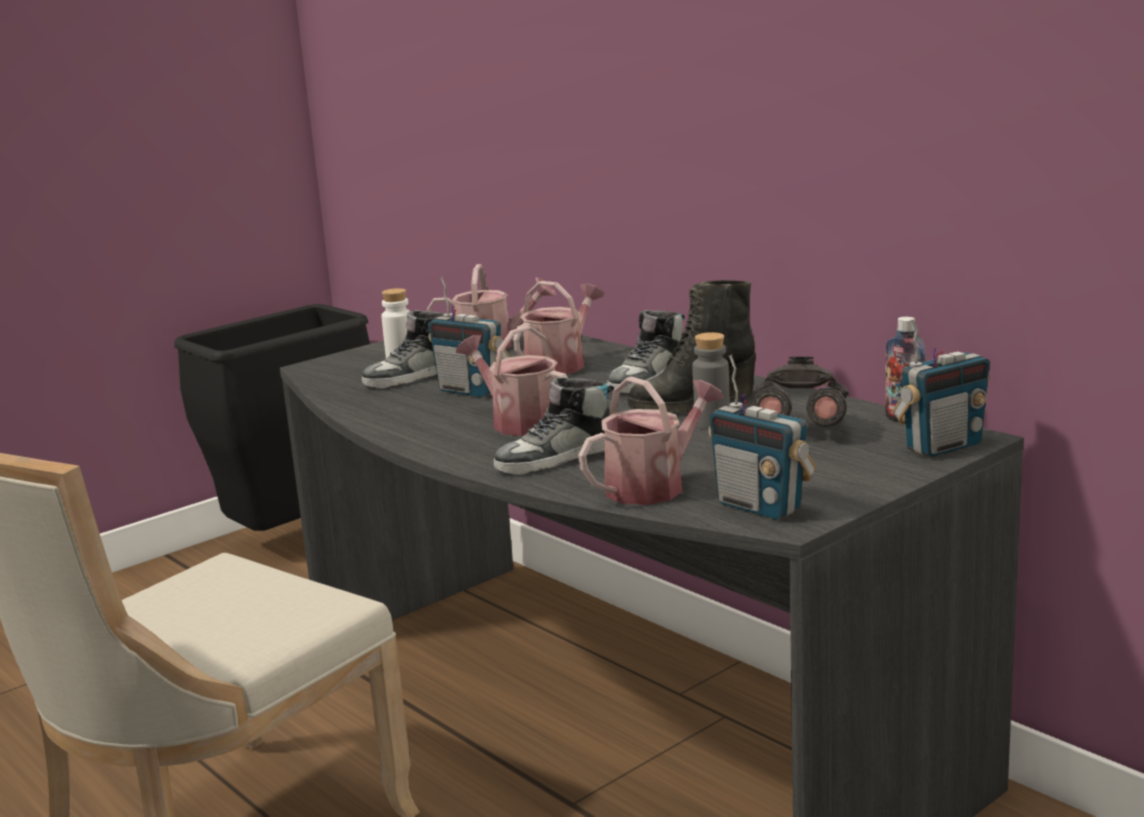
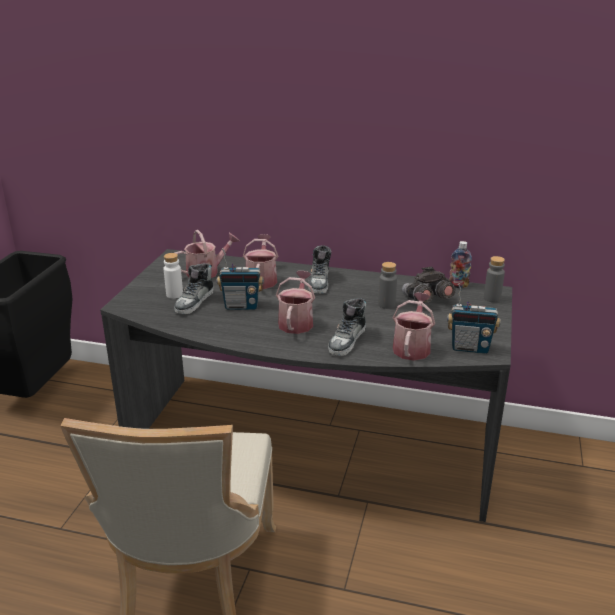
camera: 35 degrees left, 10 degrees up
(519, 422) = (296, 322): watering can -> watering can turned 90 degrees clockwise
(691, 403) = (360, 293): black boot -> none
(942, 447) = (492, 298): radio -> grey bottle

